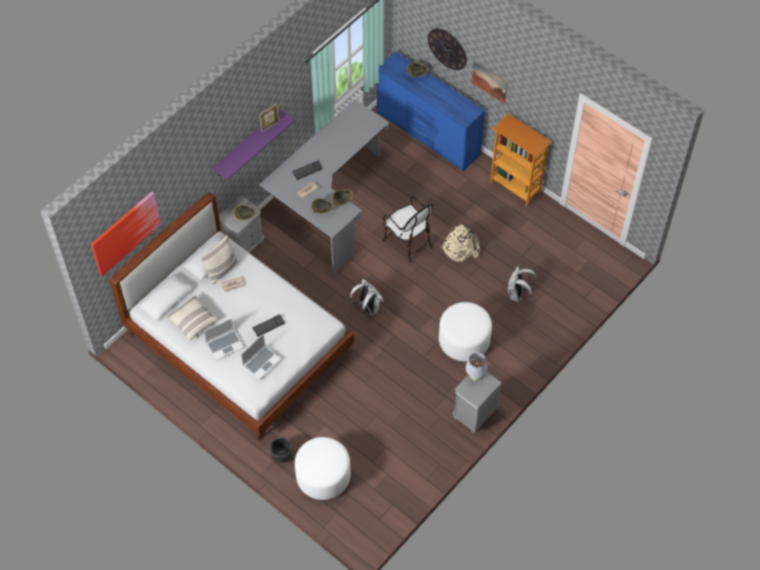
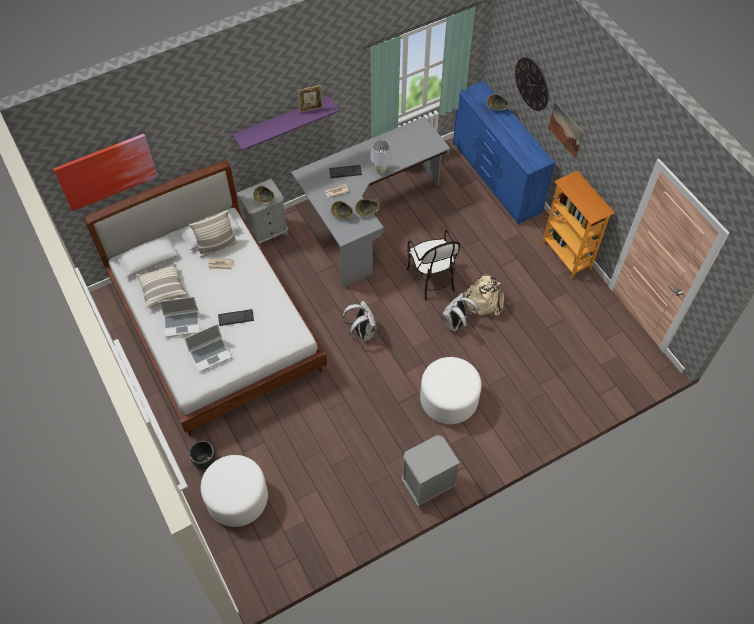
camera: 20 degrees right, 0 degrees up
(475, 377) = (432, 446): white table lamp -> white table lamp (381, 170)
(517, 295) = (526, 369): white backpack -> white backpack (456, 324)

